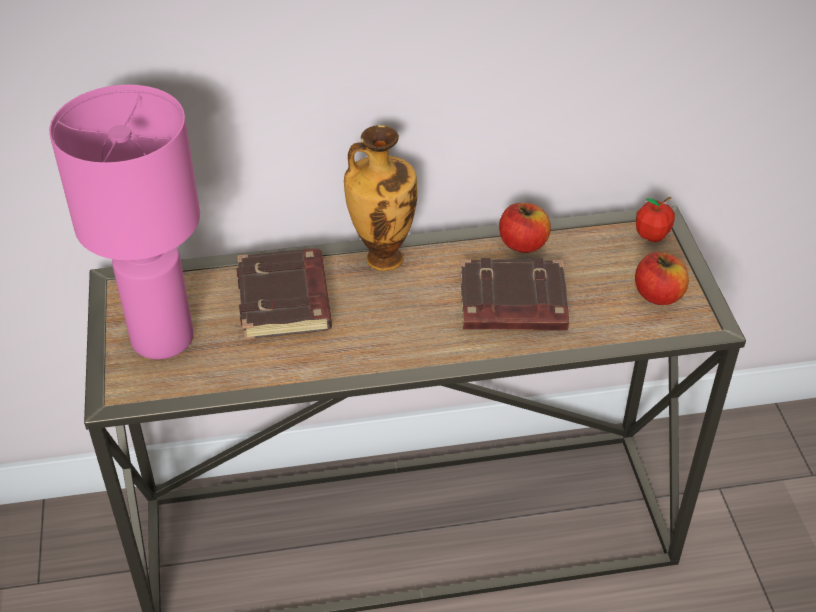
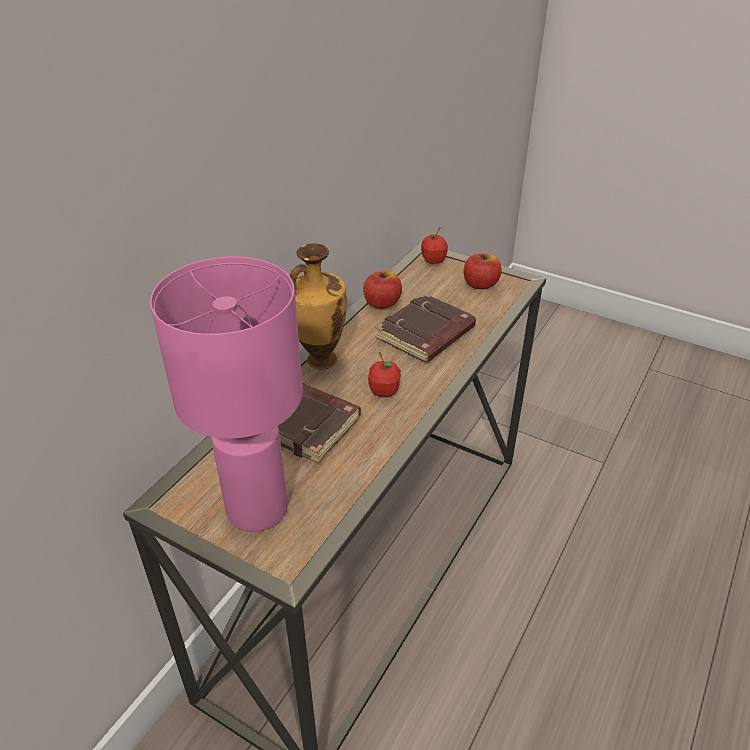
camera: 50 degrees left, 5 degrees down
(388, 326) = (384, 392): none -> apple

